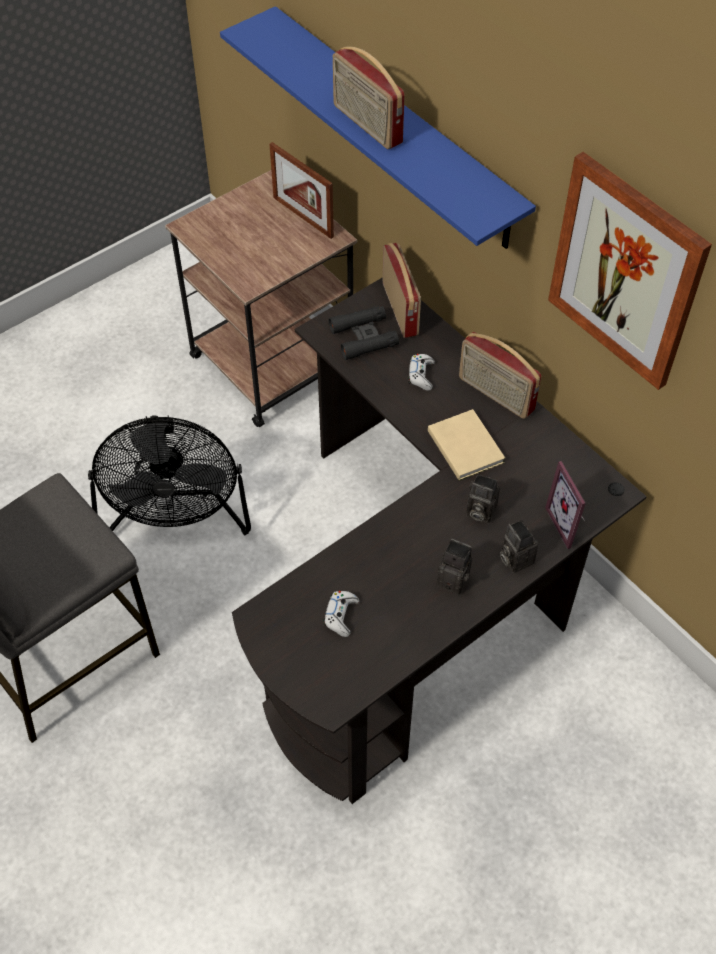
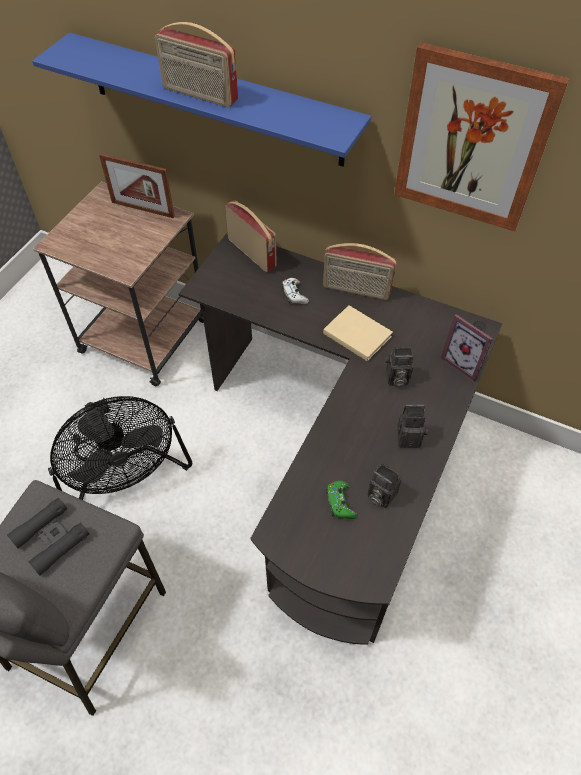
camera: 25 degrees left, 0 degrees up
(341, 615) = (340, 502): white game controller -> green game controller
(363, 337) = (235, 282): black binoculars -> black binoculars (51, 538)
(514, 558) = (442, 403): camera -> camera (380, 495)

